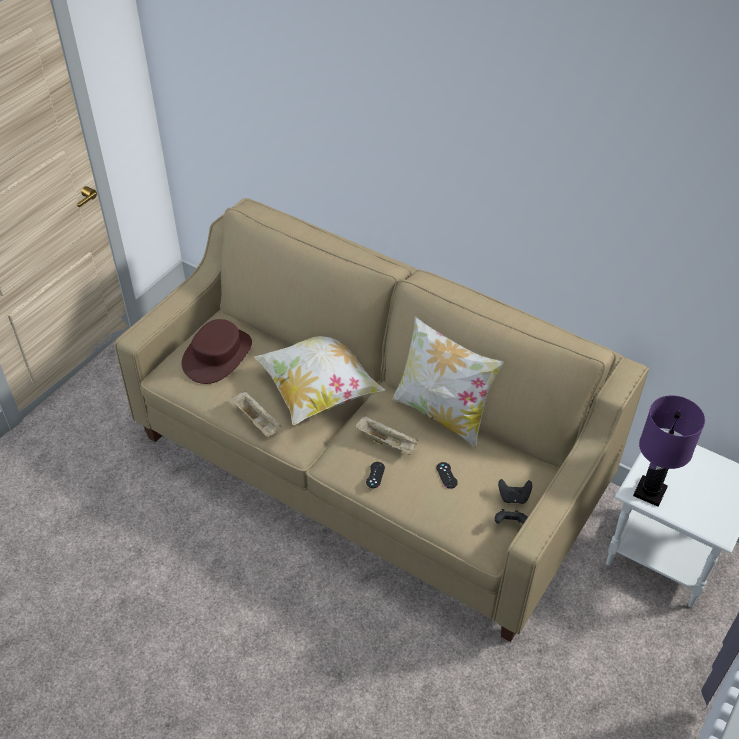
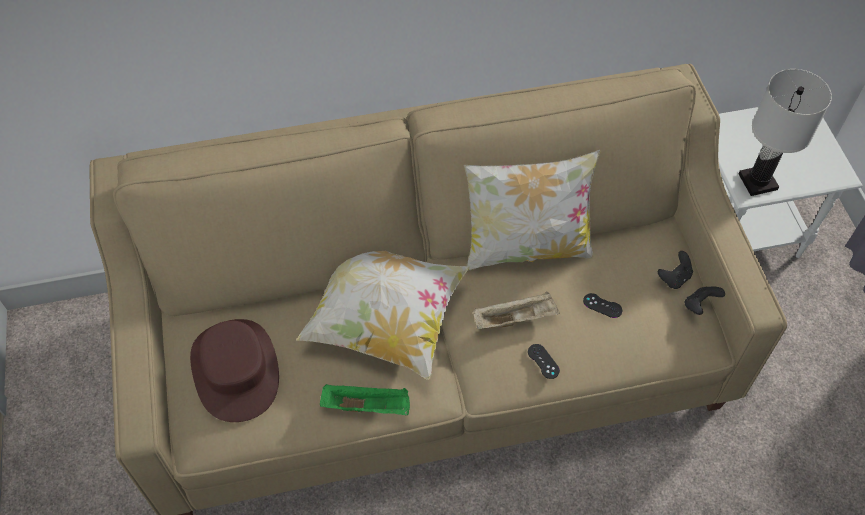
camera: 45 degrees left, 10 degrees up
(257, 421) = (367, 406): beige tray -> green tray
(650, 492) = (758, 182): purple table lamp -> white table lamp

